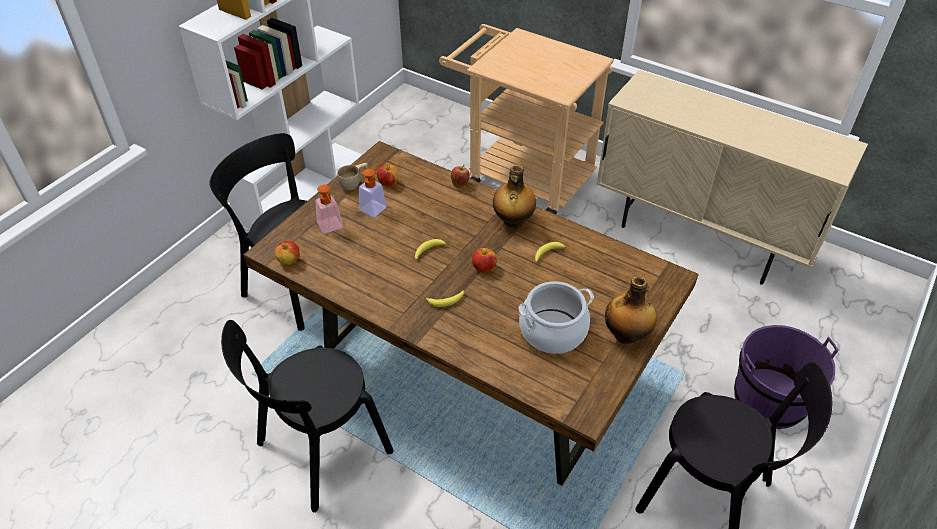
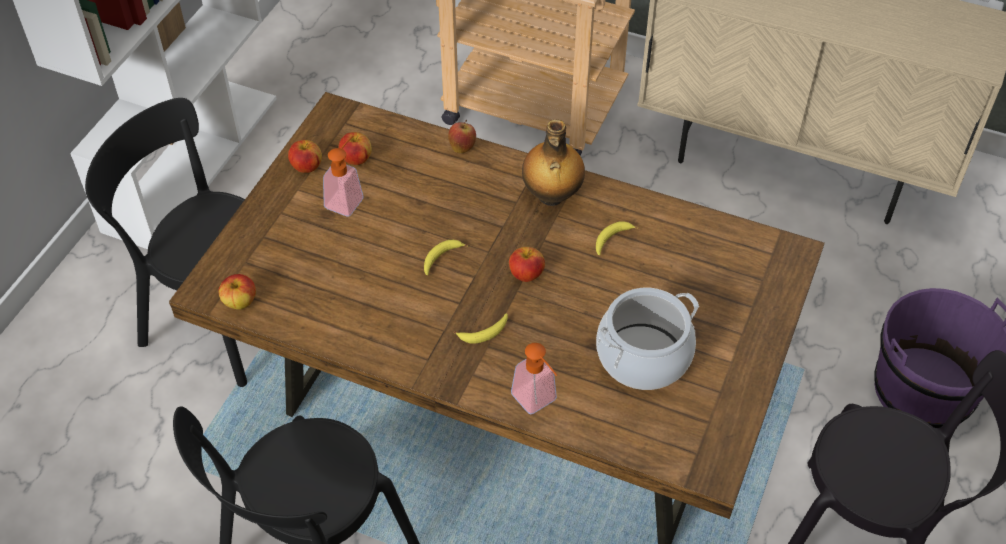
camera: 10 degrees left, 5 degrees up
(331, 228) = (290, 242): soap dispenser -> soap dispenser (538, 402)
(354, 184) = (306, 167): beige cup -> apple
(626, 335) = (745, 347): bottle -> none

